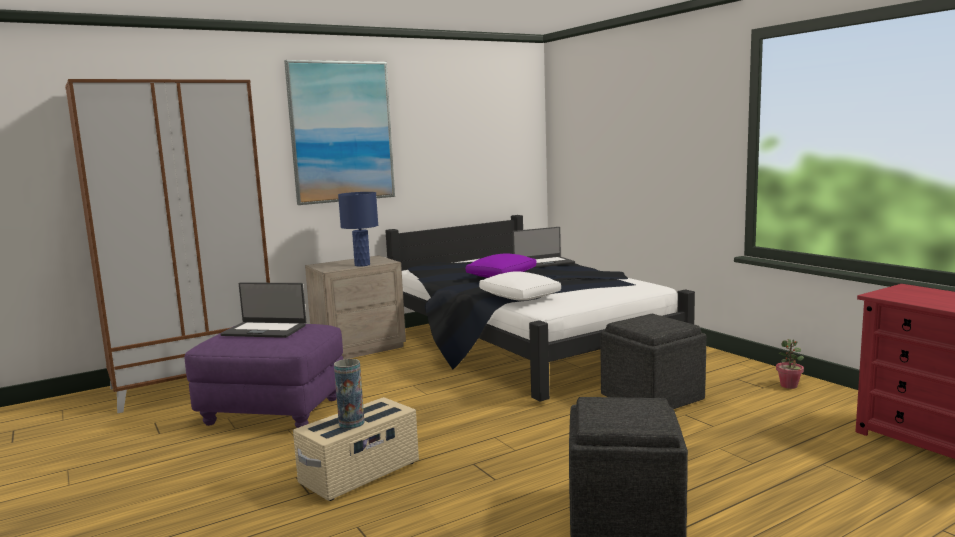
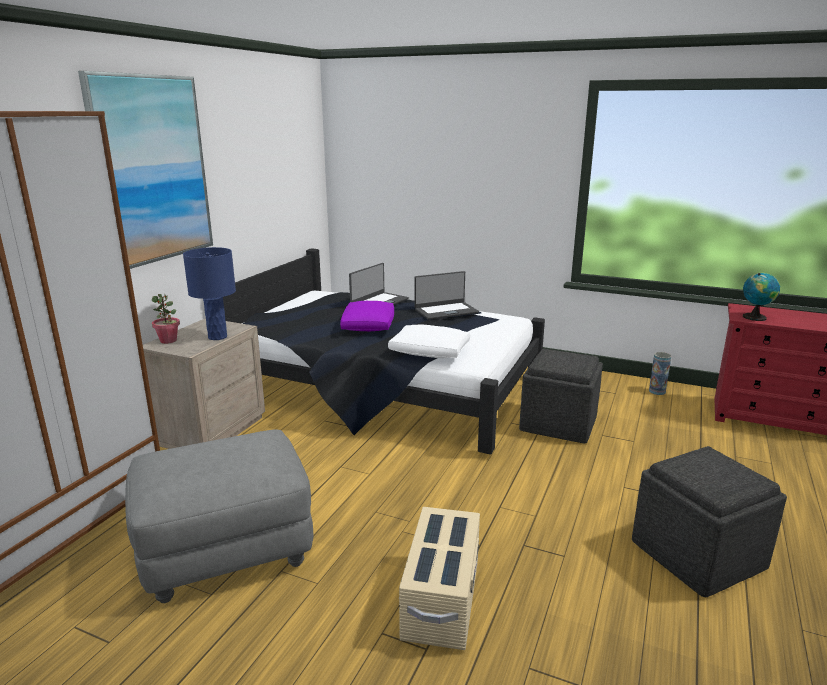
camera: 35 degrees left, 10 degrees up
(265, 330) = (214, 460): laptop -> laptop (445, 311)
(274, 411) = (227, 550): purple ottoman -> grey ottoman
(351, 423) = (448, 554): vase -> vase (657, 391)
(789, 386) = (628, 387): potted plant -> potted plant (168, 341)
(902, 296) = (755, 317): none -> globe

